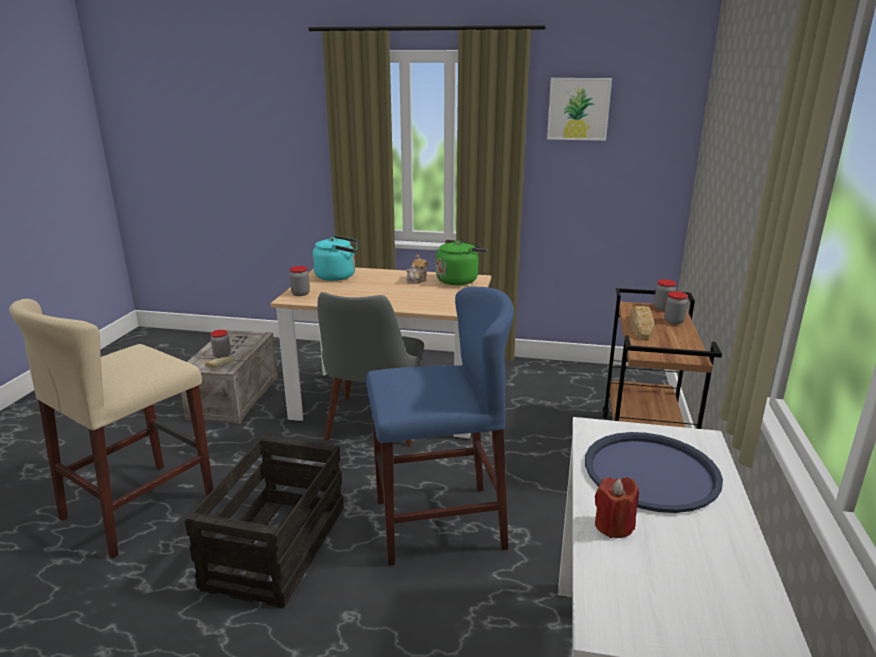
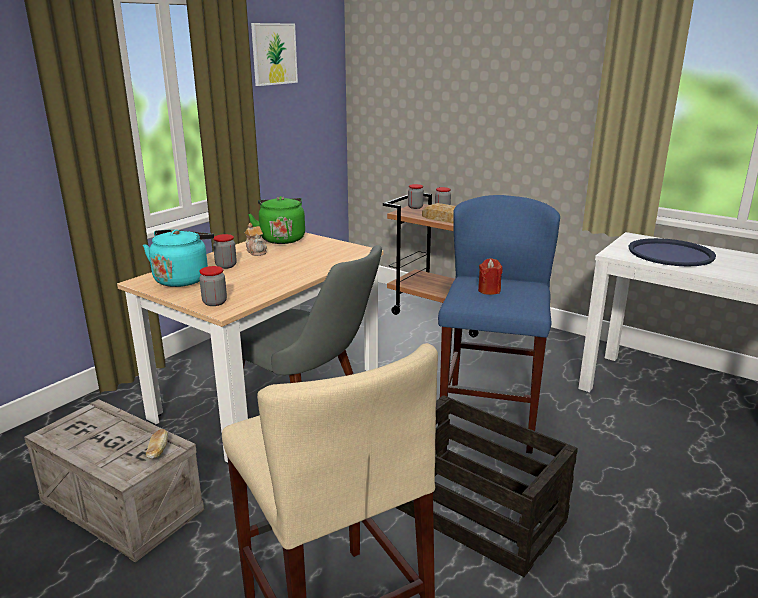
camera: 65 degrees left, 0 degrees up
(222, 355) = (122, 446): jar -> jar (226, 266)
(613, 526) = (726, 272): red candle -> red candle (489, 290)

